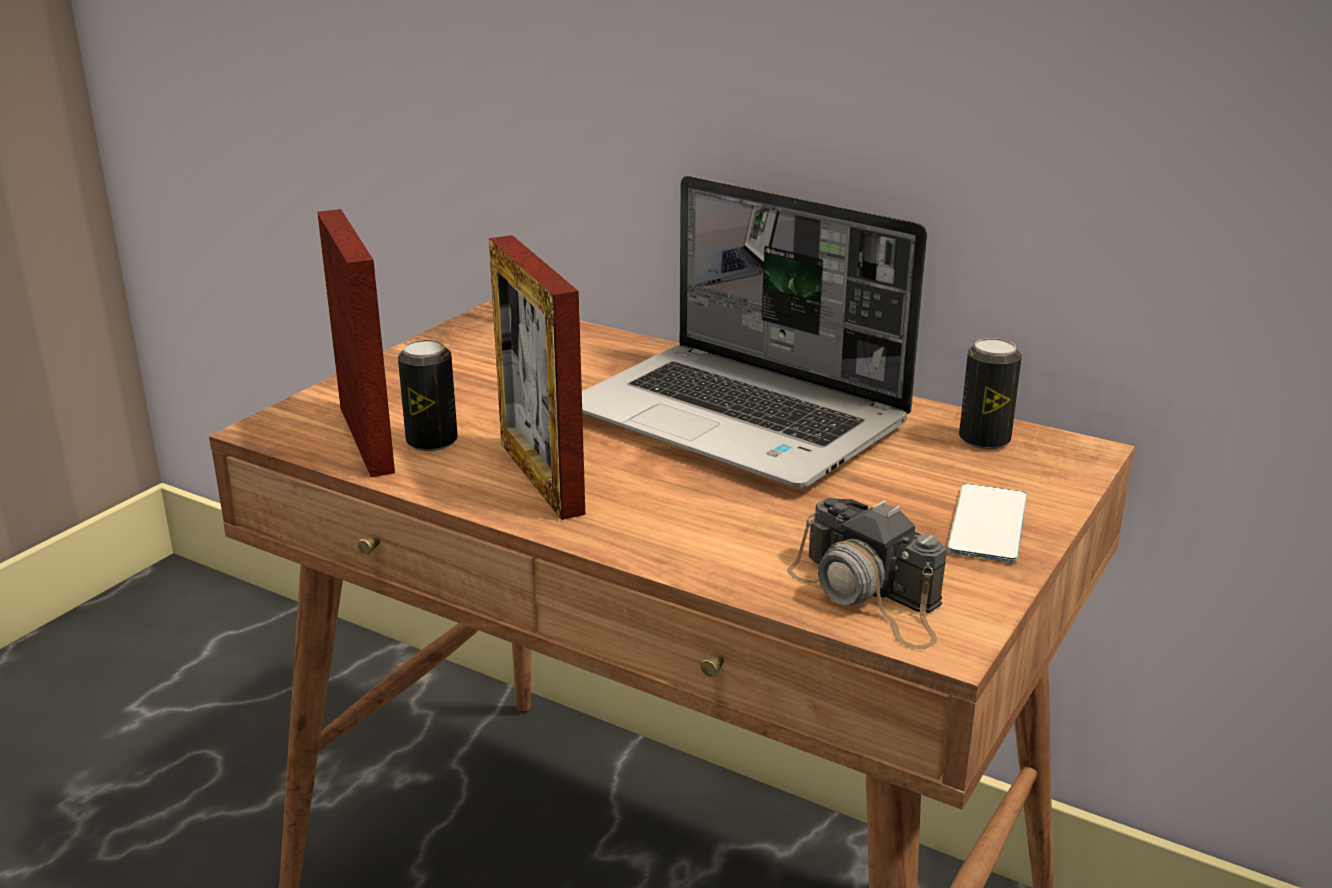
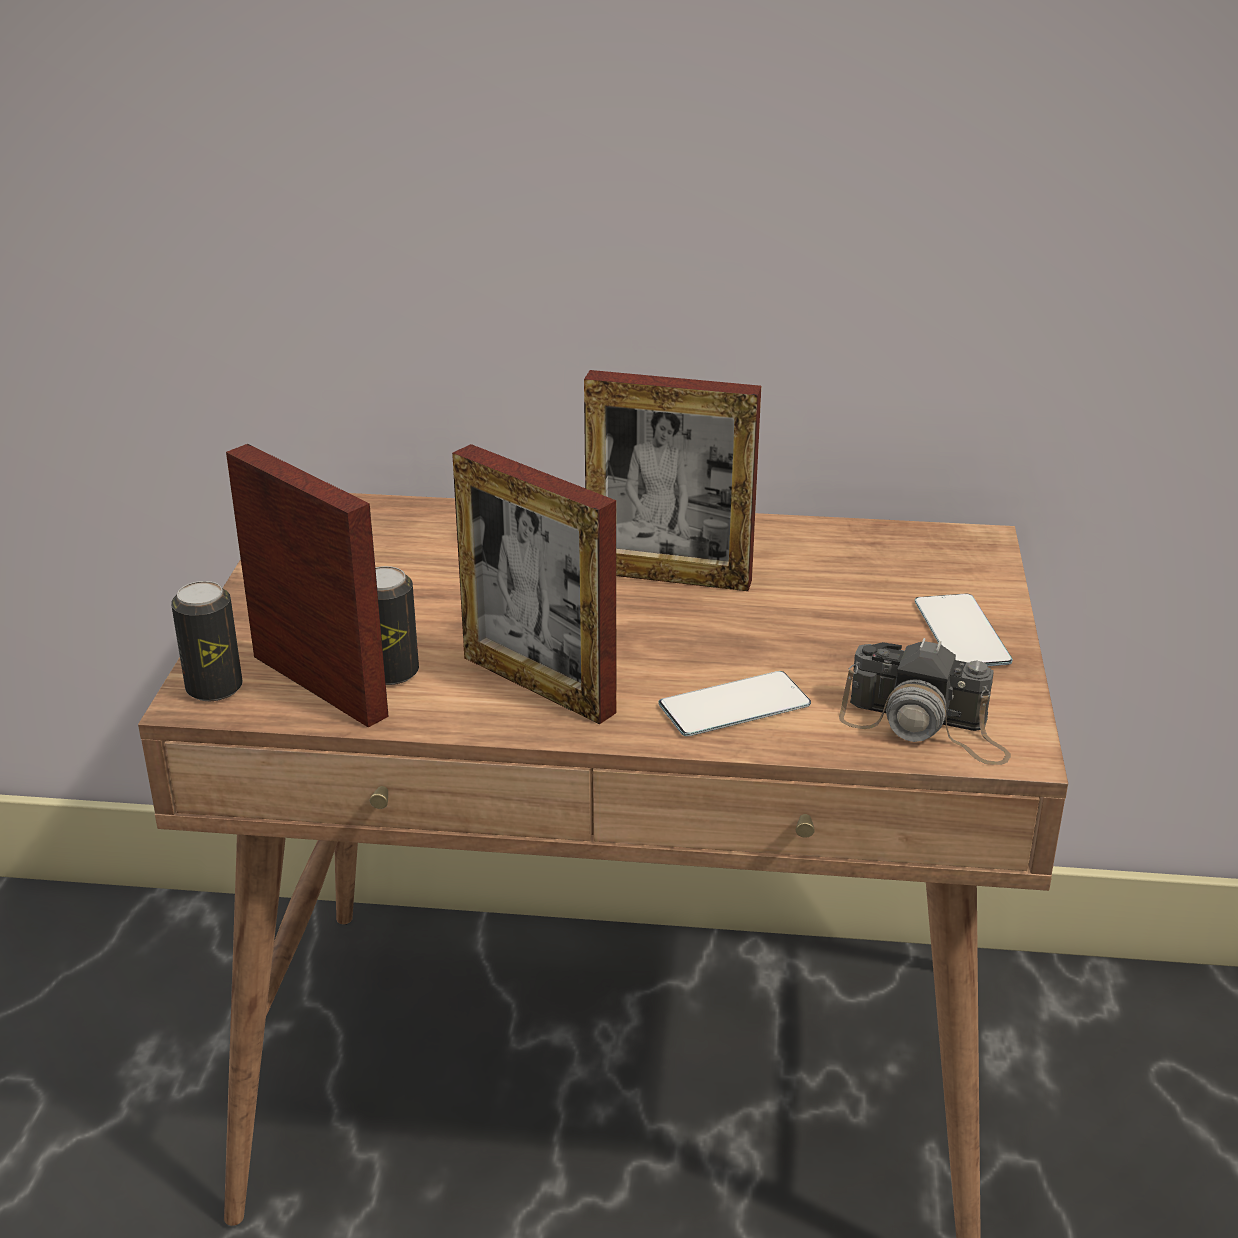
camera: 25 degrees left, 5 degrees up
(698, 533) = (734, 705): none -> phone
(742, 419) = (668, 576): laptop -> picture frame
(984, 440) = (893, 548): can -> can (214, 688)

